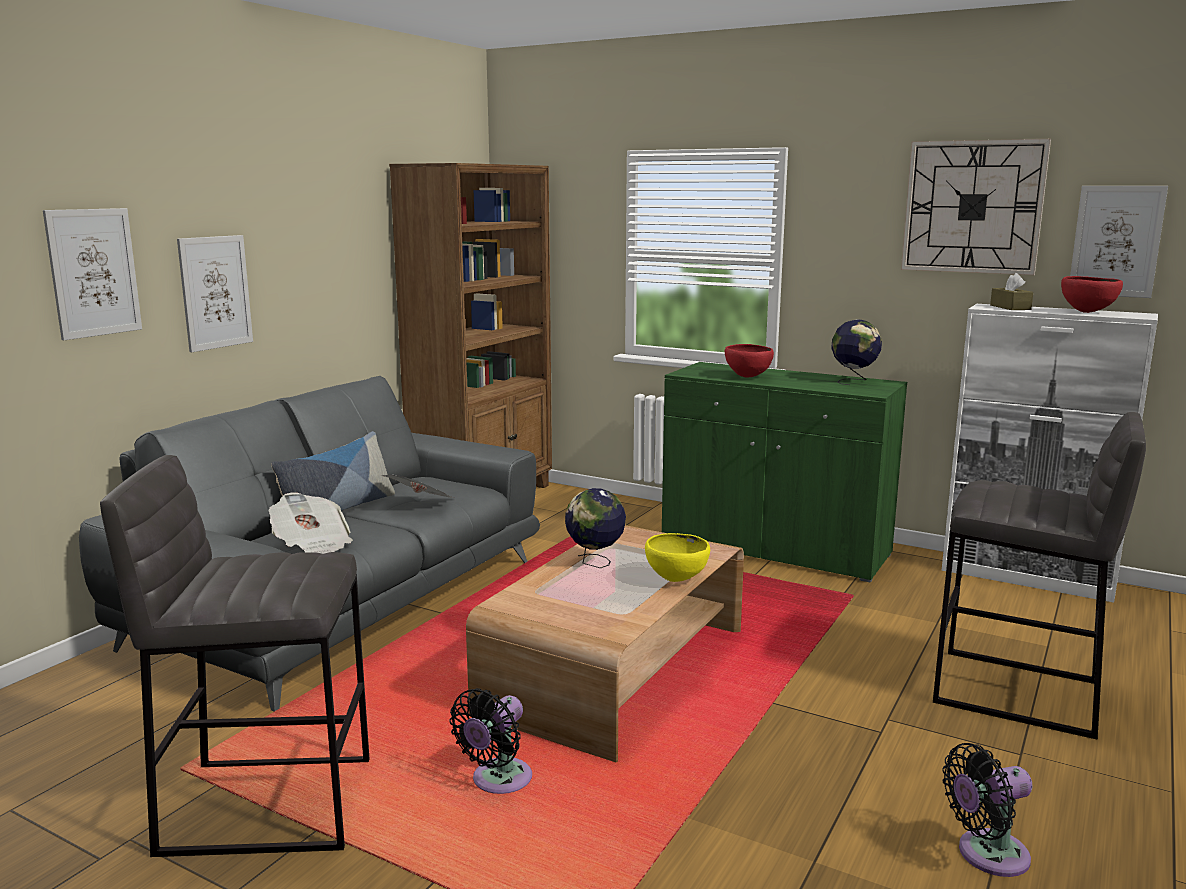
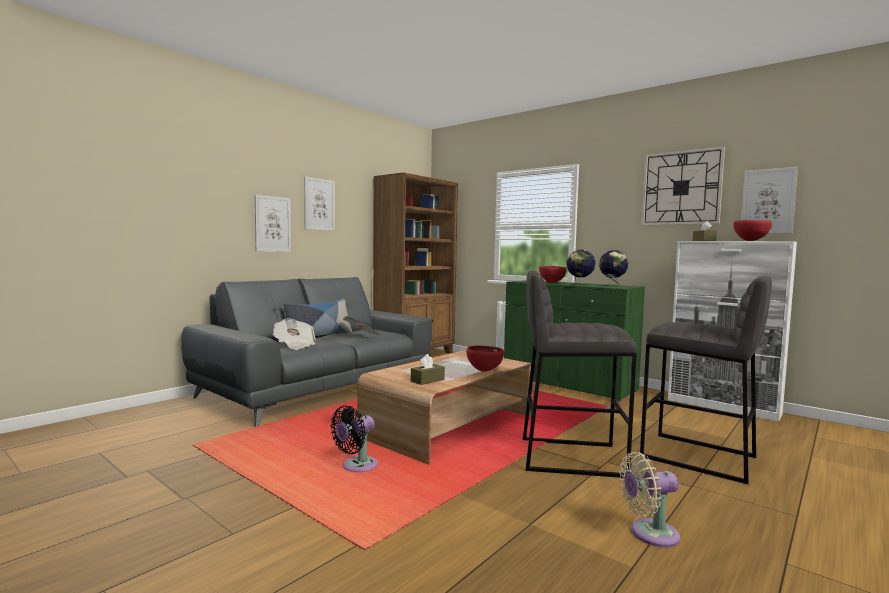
camera: 10 degrees right, 10 degrees down
(93, 272) = (208, 204): picture -> picture (319, 204)
(267, 804) = (226, 463): grey stool -> grey stool (570, 456)
(595, 563) = (442, 362): globe -> globe (579, 285)
(595, 617) = (427, 380): none -> brown tissue box
(676, 580) = (484, 371): yellow bowl -> red bowl
(986, 855) = (649, 534): black fan -> beige fan

